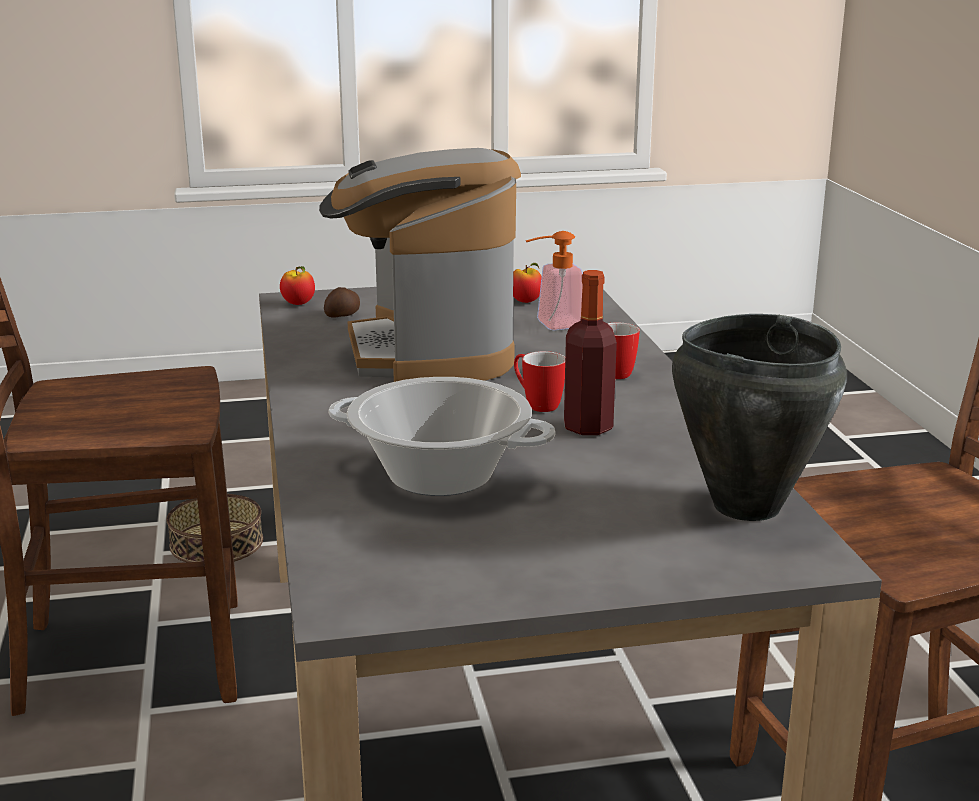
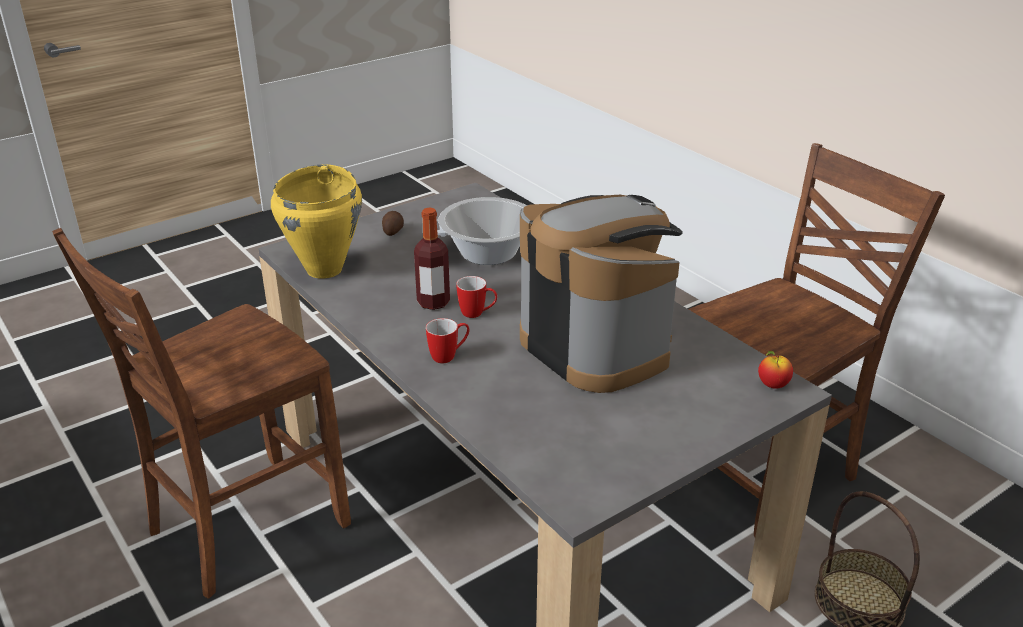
camera: 155 degrees right, 10 degrees up
(343, 315) = (714, 378): potato -> potato (392, 231)
(526, 302) = (589, 448): apple -> none
(552, 325) = (534, 412): soap dispenser -> none
(745, 506) = (325, 269): black cooking pot -> yellow cooking pot

